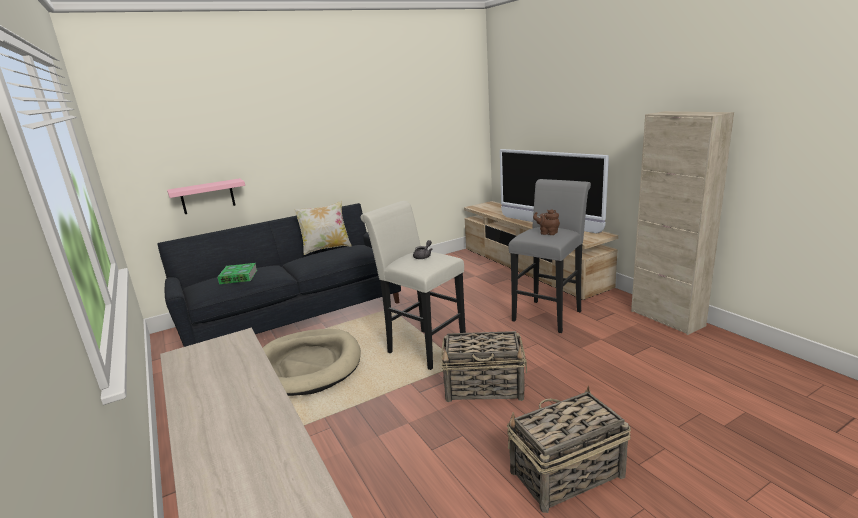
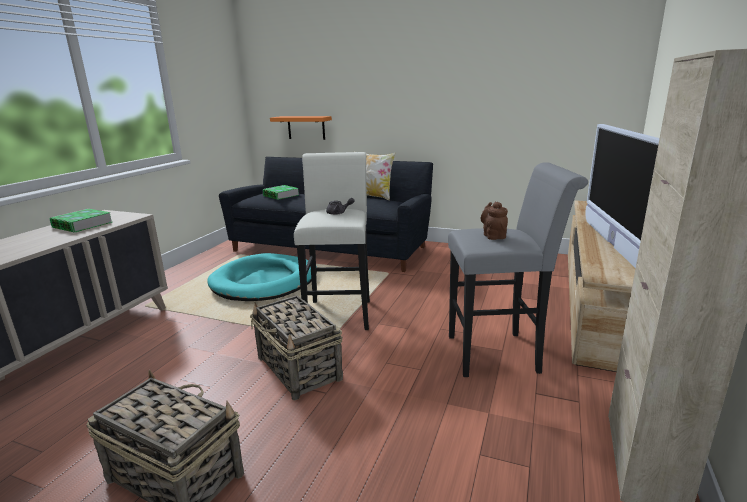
camera: 50 degrees right, 0 degrees up
(207, 196) = (306, 127): pink shelf -> orange shelf
(214, 368) = (82, 225): none -> book
(308, 365) = (265, 282): beige dog bed -> turquoise dog bed

